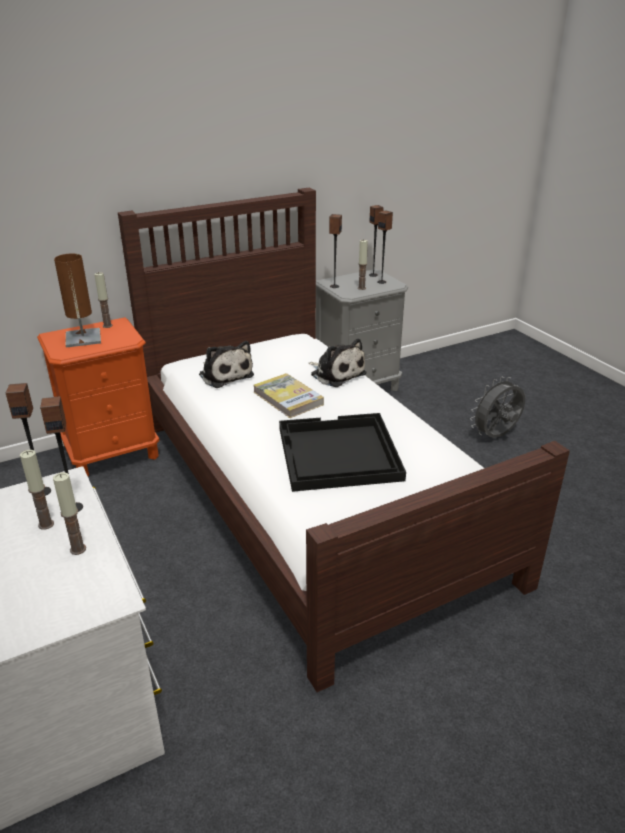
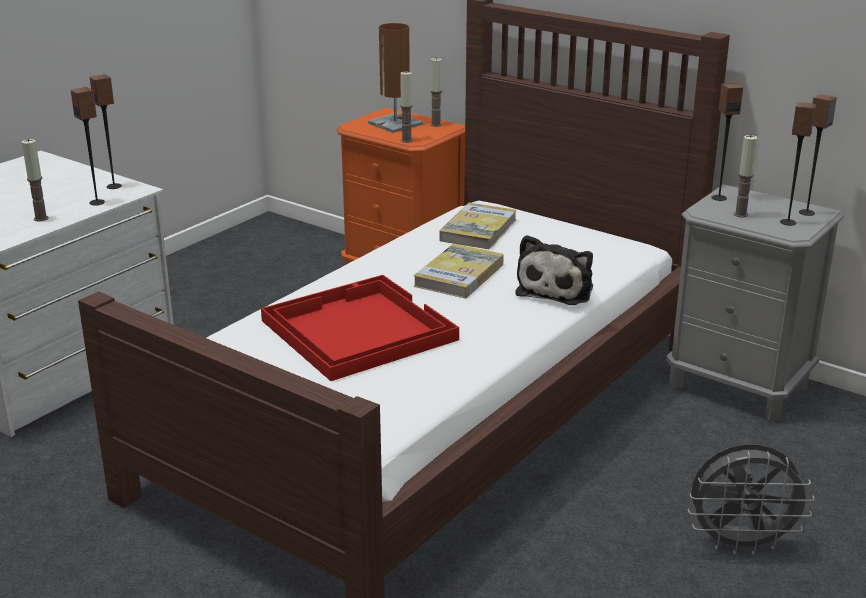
camera: 65 degrees right, 5 degrees down
(46, 524) = (69, 200): candle -> candle (406, 140)
(225, 374) = (478, 230): plush toy -> book
(338, 454) = (356, 330): black tray -> red tray
(495, 436) = (741, 544): grey fan -> grey fan turned 150 degrees clockwise

